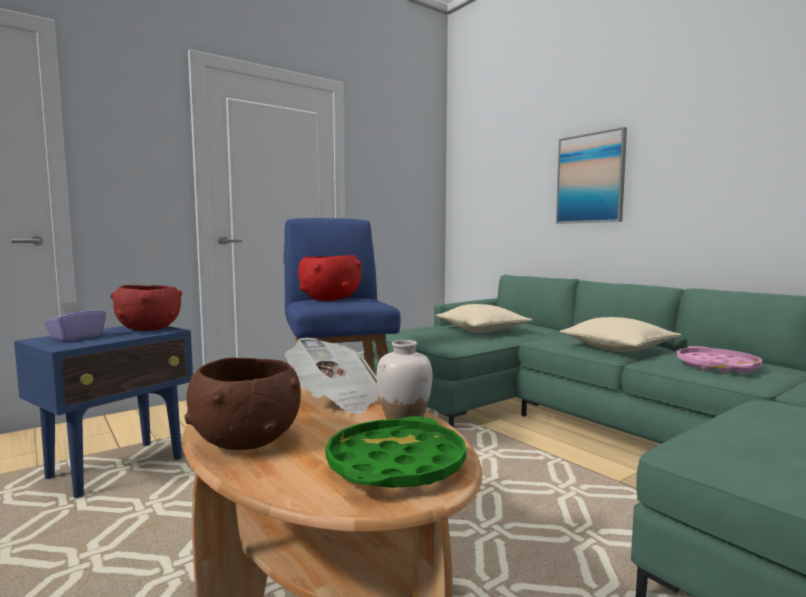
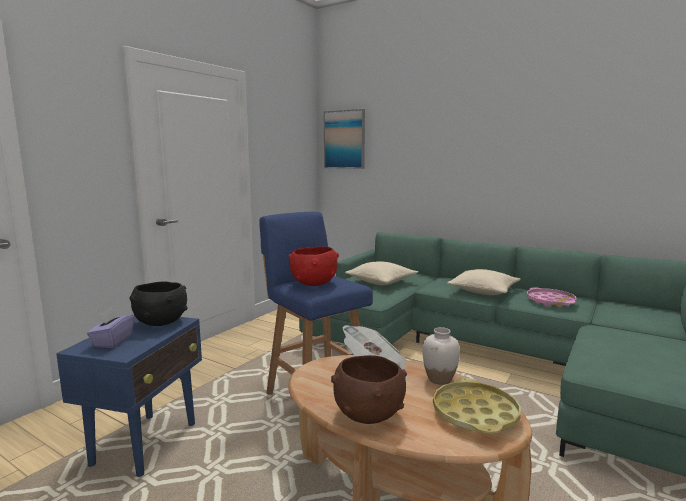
camera: 20 degrees left, 5 degrees up
(149, 329) = (161, 322): red bowl -> black bowl
(395, 464) = (475, 413): green tray -> yellow tray
(590, 178) = (446, 163): picture -> picture (344, 139)

